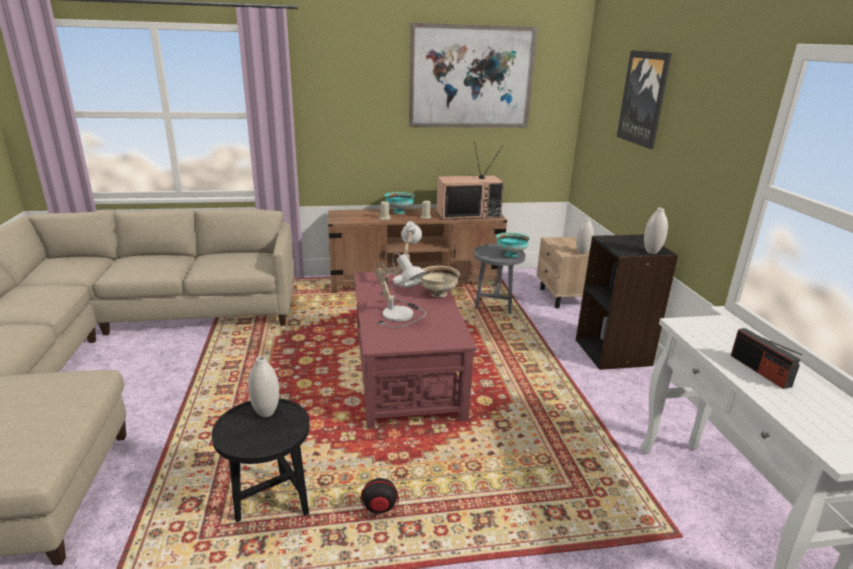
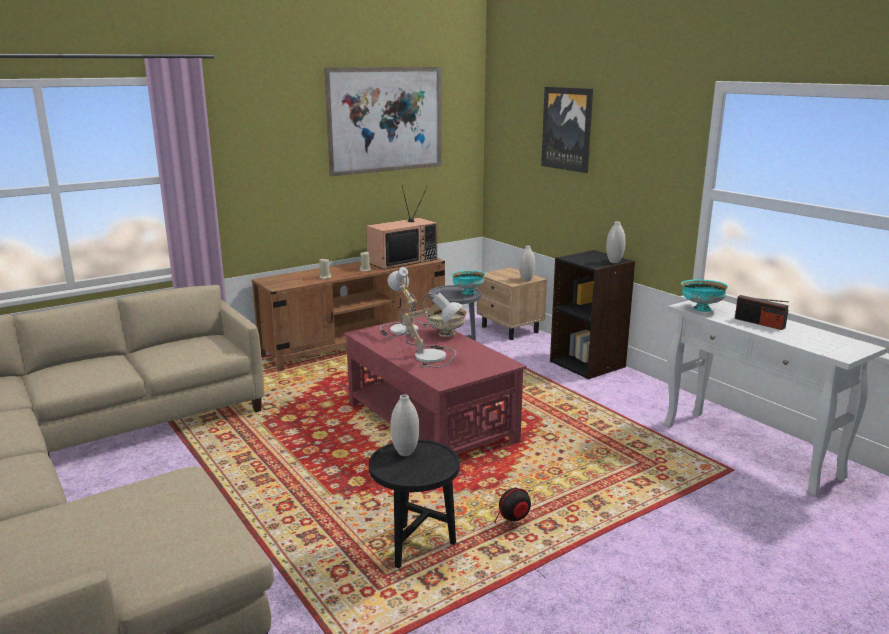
camera: 25 degrees left, 5 degrees down
(399, 212) = (331, 269): turquoise bowl -> turquoise bowl (701, 309)

